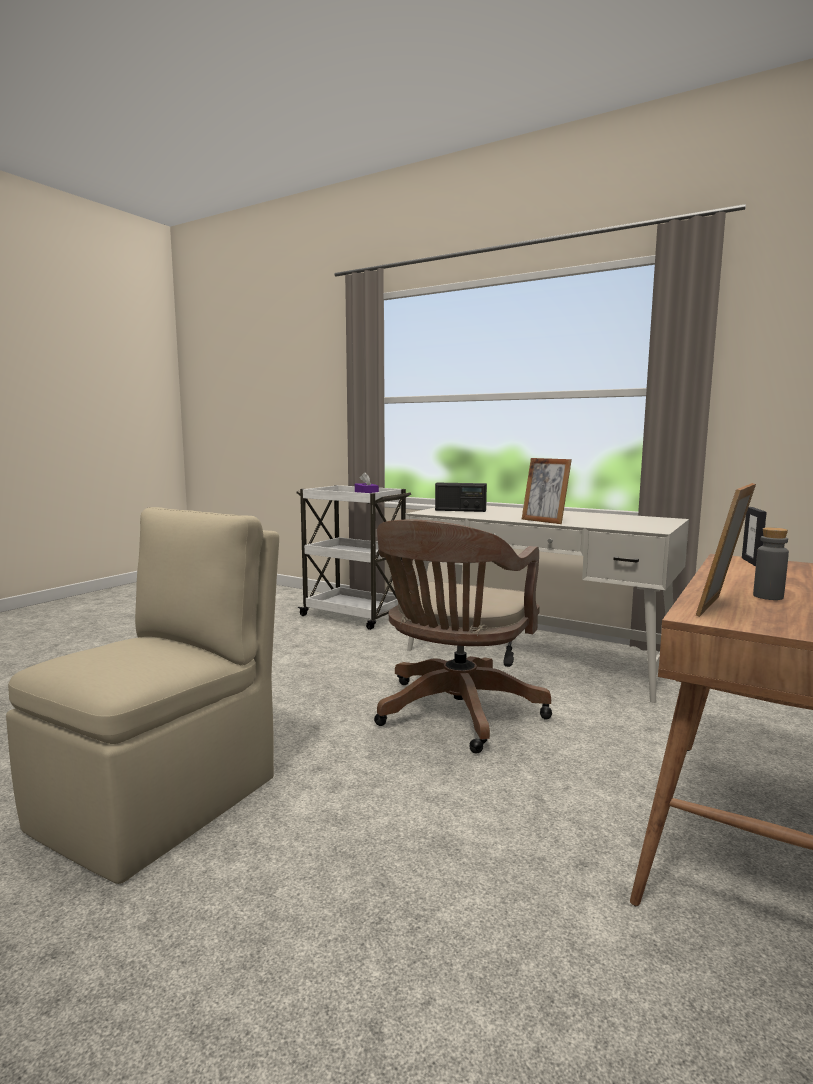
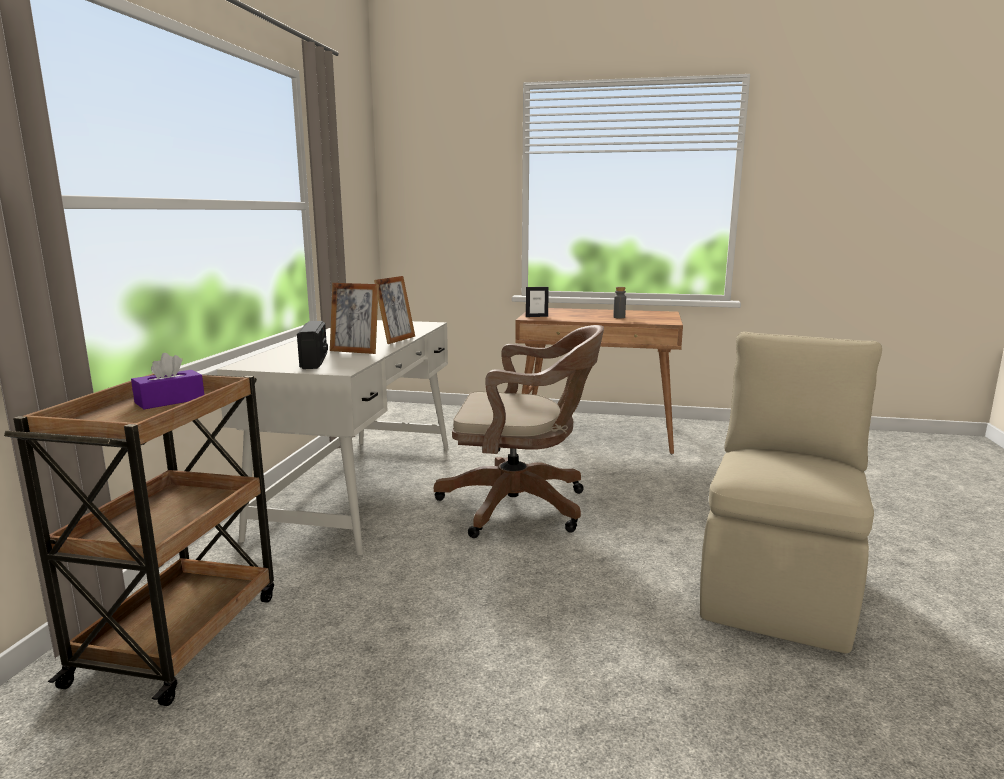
camera: 110 degrees left, 5 degrees up
(163, 800) = (778, 589): beige chair -> beige chair turned 105 degrees clockwise
(355, 616) = (181, 635): white cart -> brown cart
(721, 608) = (651, 321): picture frame -> picture frame (355, 351)

